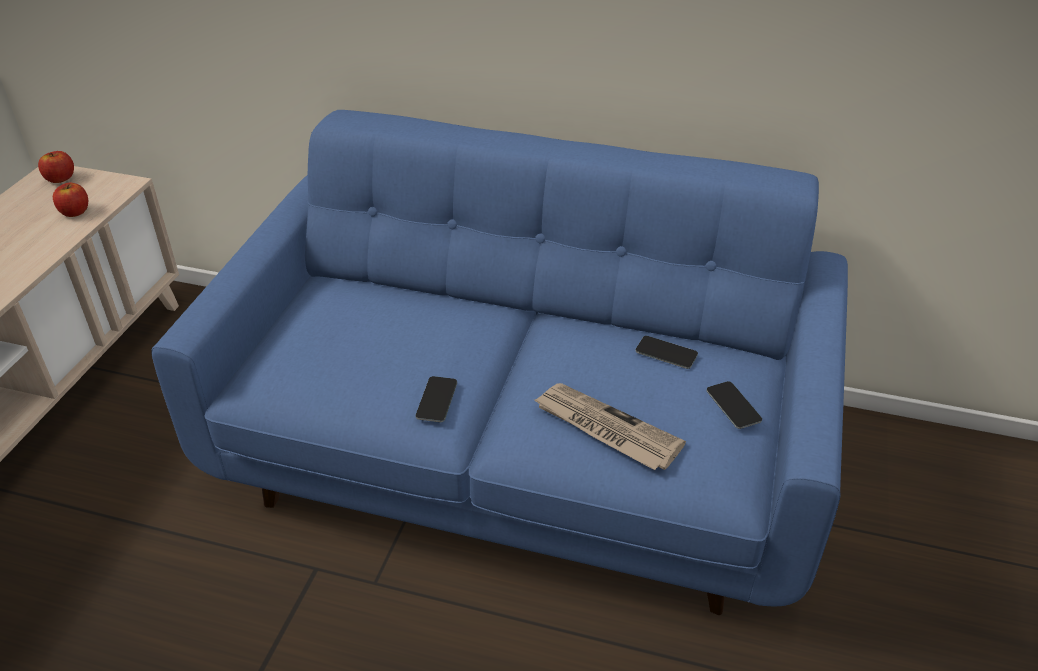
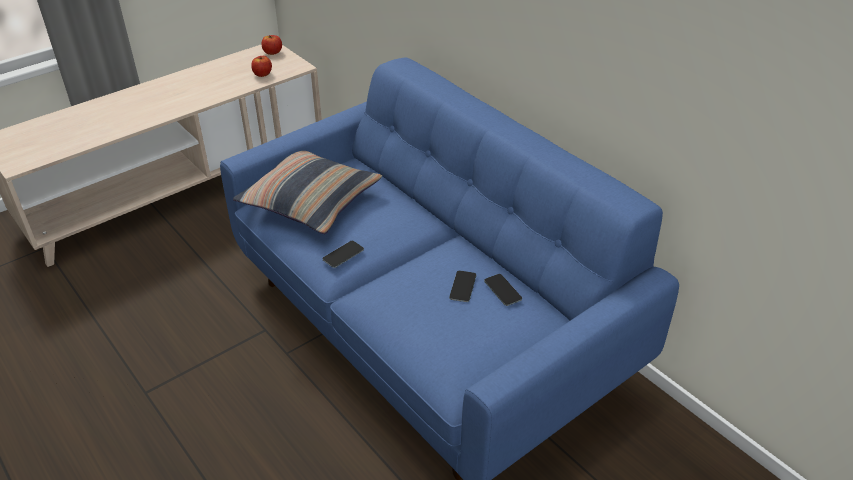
camera: 35 degrees right, 0 degrees up
(319, 352) = (310, 201): none -> pillow
(605, 429) = (416, 315): newspaper -> none
(733, 405) = (509, 340): phone -> phone (463, 286)

